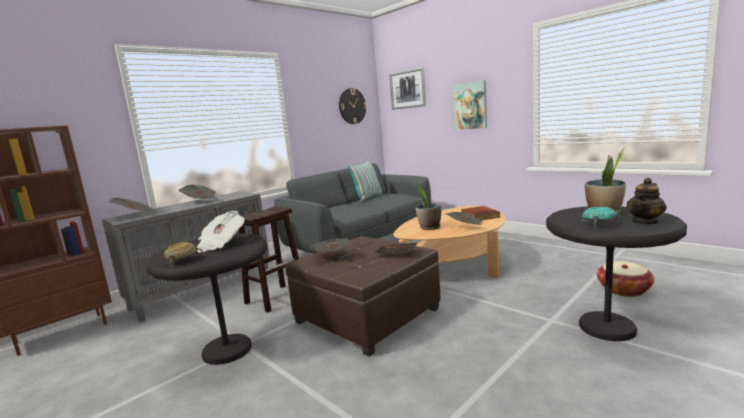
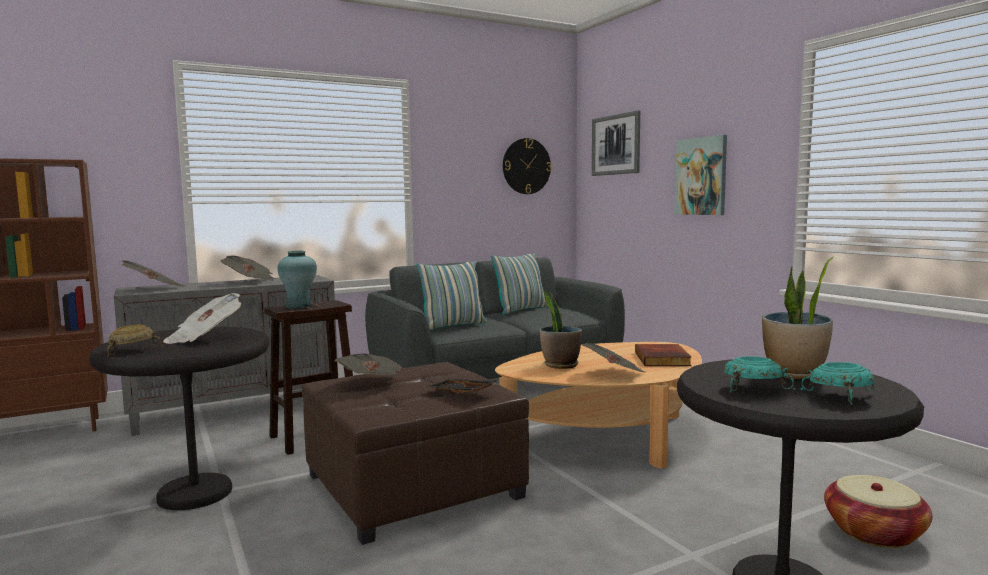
camera: 15 degrees right, 5 degrees down
(257, 214) = (299, 306): none -> turquoise vase
(339, 213) = (452, 326): none -> pillow
(645, 222) = (842, 397): teapot -> turquoise bowl

